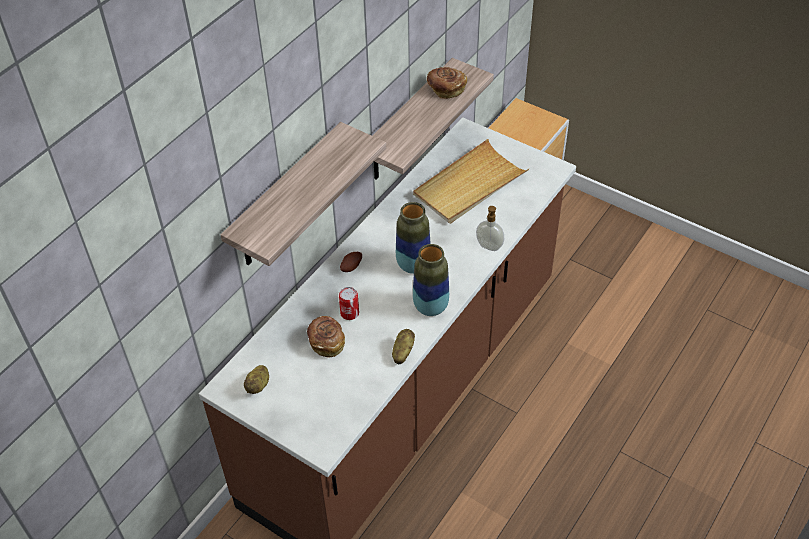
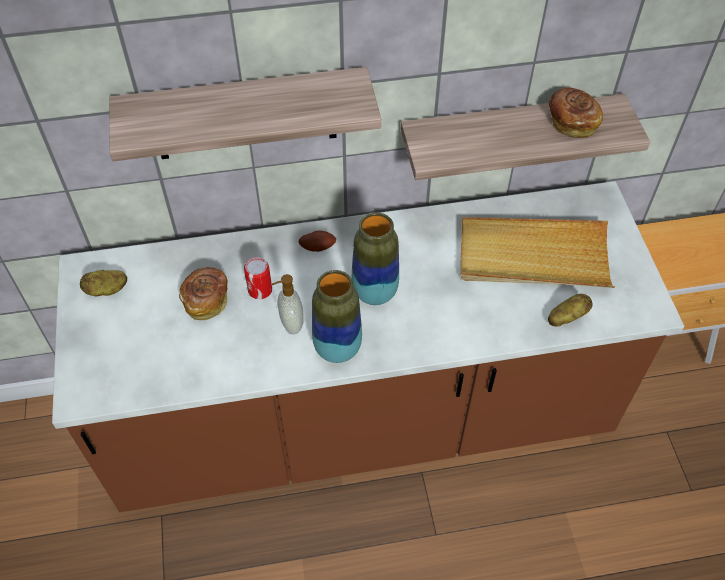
camera: 45 degrees right, 5 degrees up
(402, 352) = (255, 370): potato -> potato (566, 317)
(488, 247) = (472, 336): soap dispenser -> soap dispenser (291, 324)

